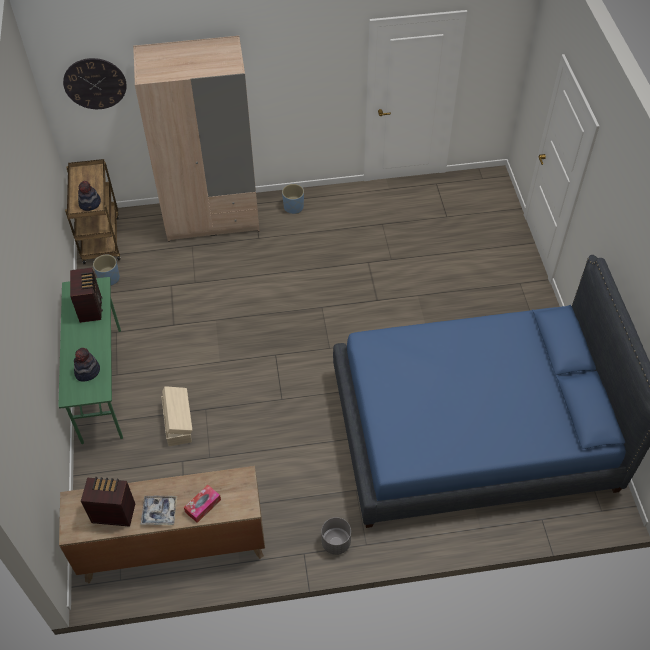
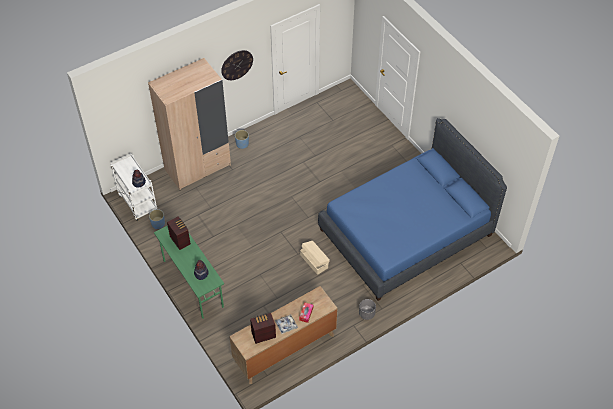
camera: 25 degrees left, 0 degrees up
(95, 83) = (125, 110): wall clock -> wall clock (237, 65)
(100, 238) = (137, 202): brown cart -> white cart
(178, 422) = (249, 287): beige storage box -> beige storage box (314, 261)

